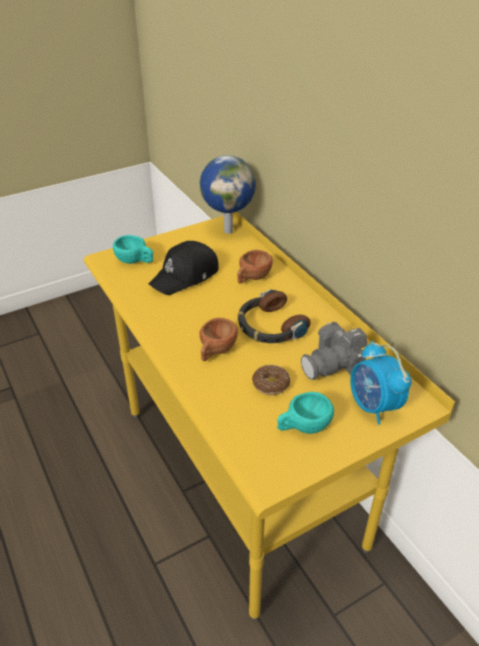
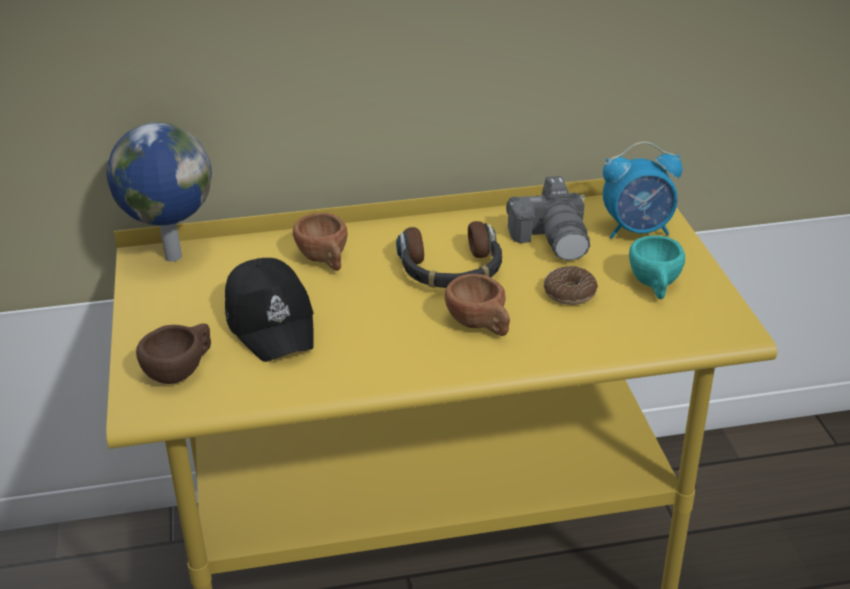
camera: 70 degrees left, 5 degrees down
(135, 261) = (181, 370): turquoise cup -> brown cup

